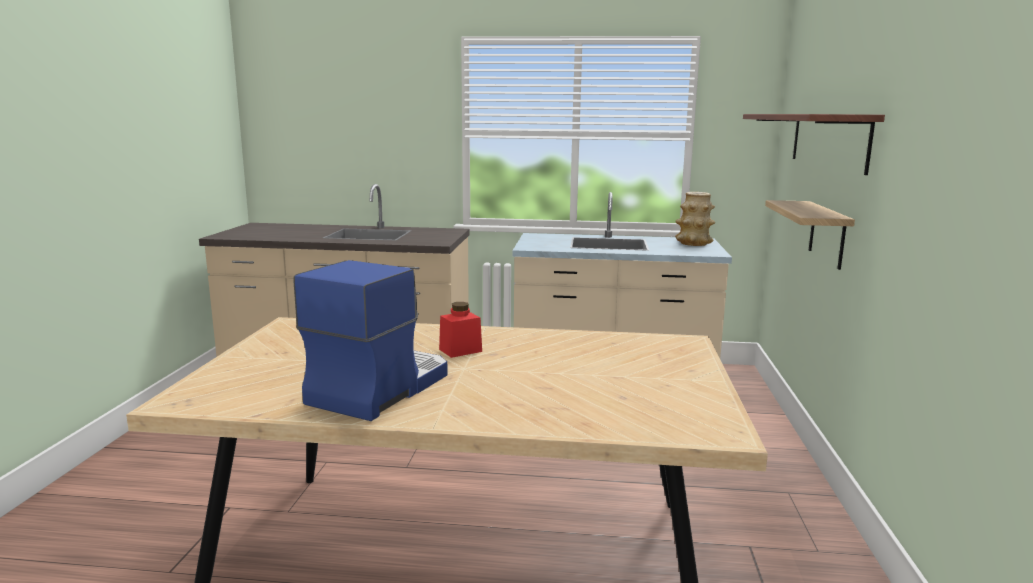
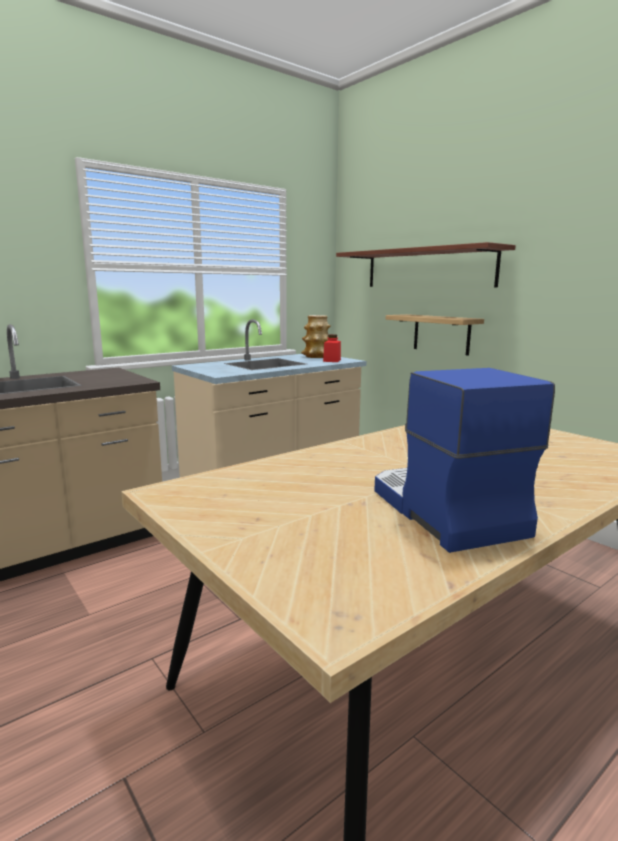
camera: 45 degrees left, 0 degrees up
(460, 350) = (387, 462): red jar -> red jar (332, 360)

